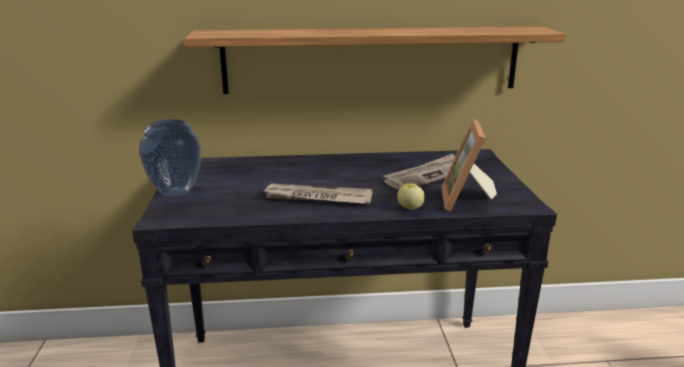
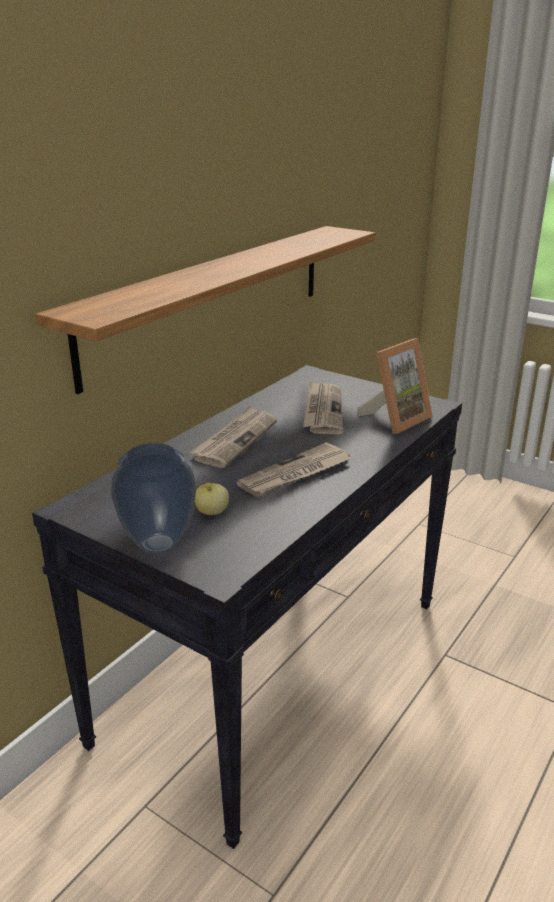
camera: 50 degrees left, 5 degrees up
(334, 168) = (235, 439): none -> newspaper
(410, 208) = (378, 445): apple -> apple (211, 512)
(466, 200) = (395, 419): picture frame -> picture frame turned 90 degrees counterclockwise

